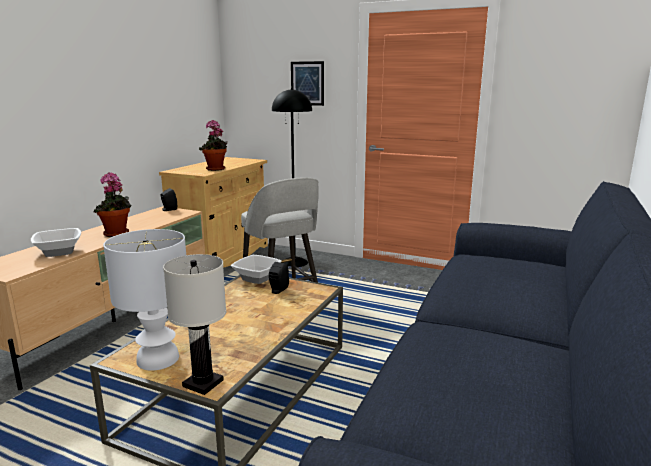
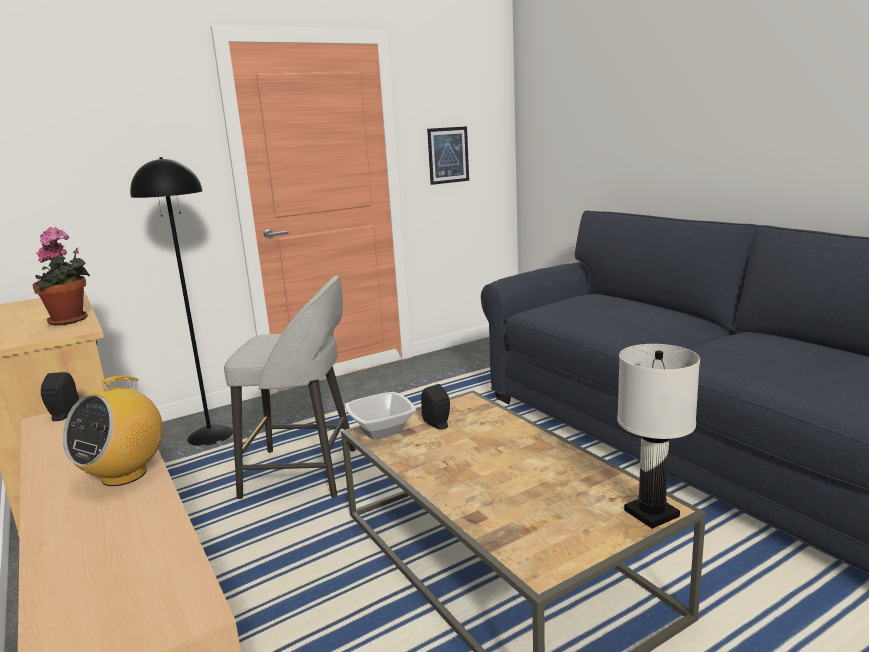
camera: 55 degrees left, 0 degrees up
(59, 252) = (131, 544): bowl -> none
(117, 234) = (124, 474): potted plant -> radio
(158, 359) = (566, 537): white table lamp -> none
(307, 83) = (139, 150): picture -> picture (448, 155)

